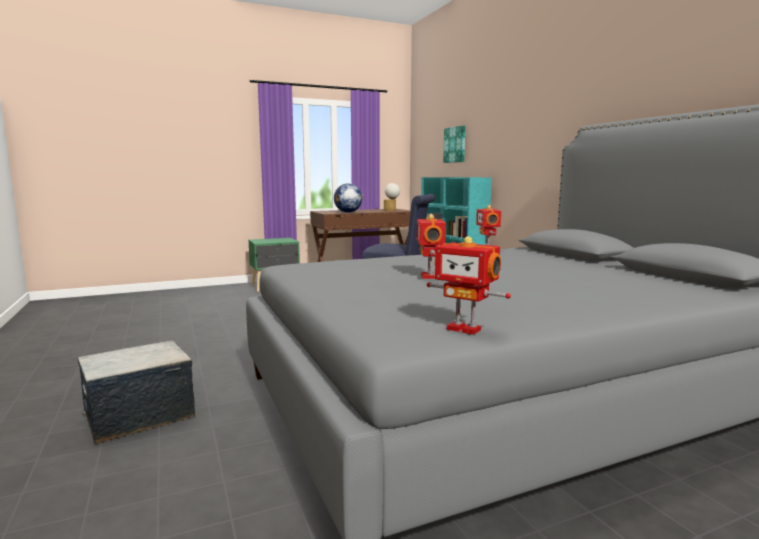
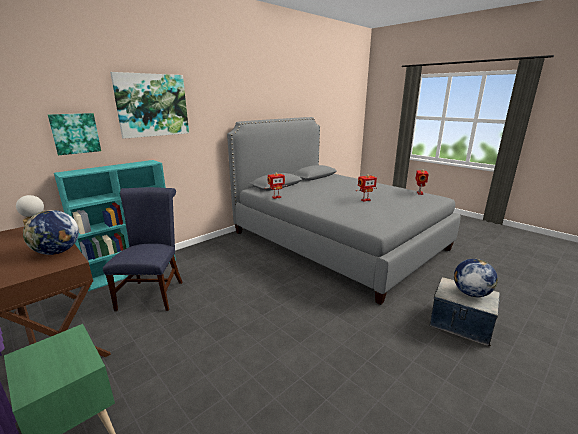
camera: 110 degrees left, 10 degrees up
(129, 359) = (470, 293): none -> globe
(502, 112) = (152, 105): none -> picture

